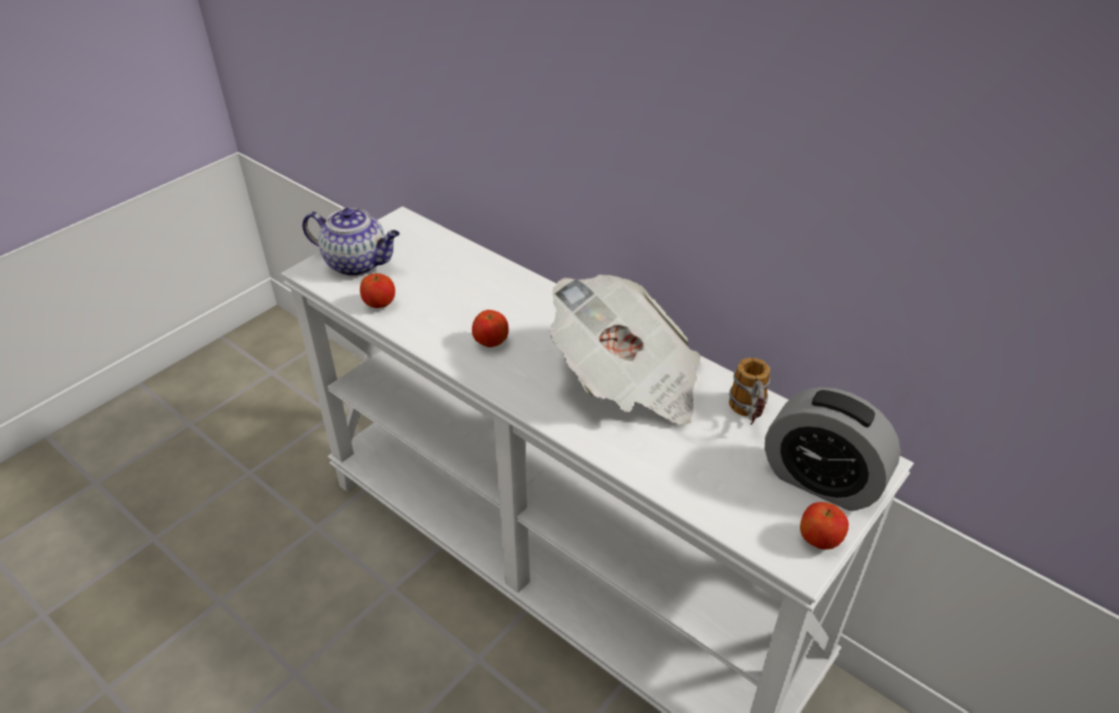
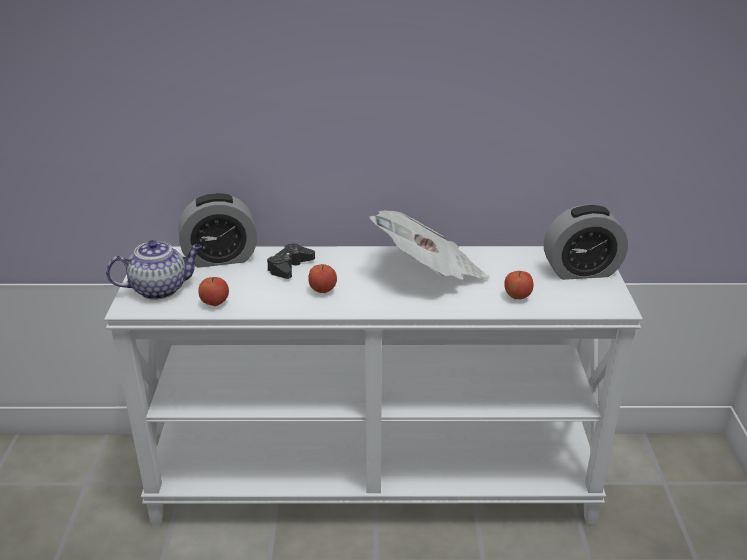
camera: 40 degrees left, 10 degrees down
(449, 254) = (220, 258): none -> alarm clock
(497, 296) = (290, 267): none -> black game controller
(748, 417) = (512, 261): mug -> none
(819, 540) = (612, 294): apple -> apple (517, 297)

